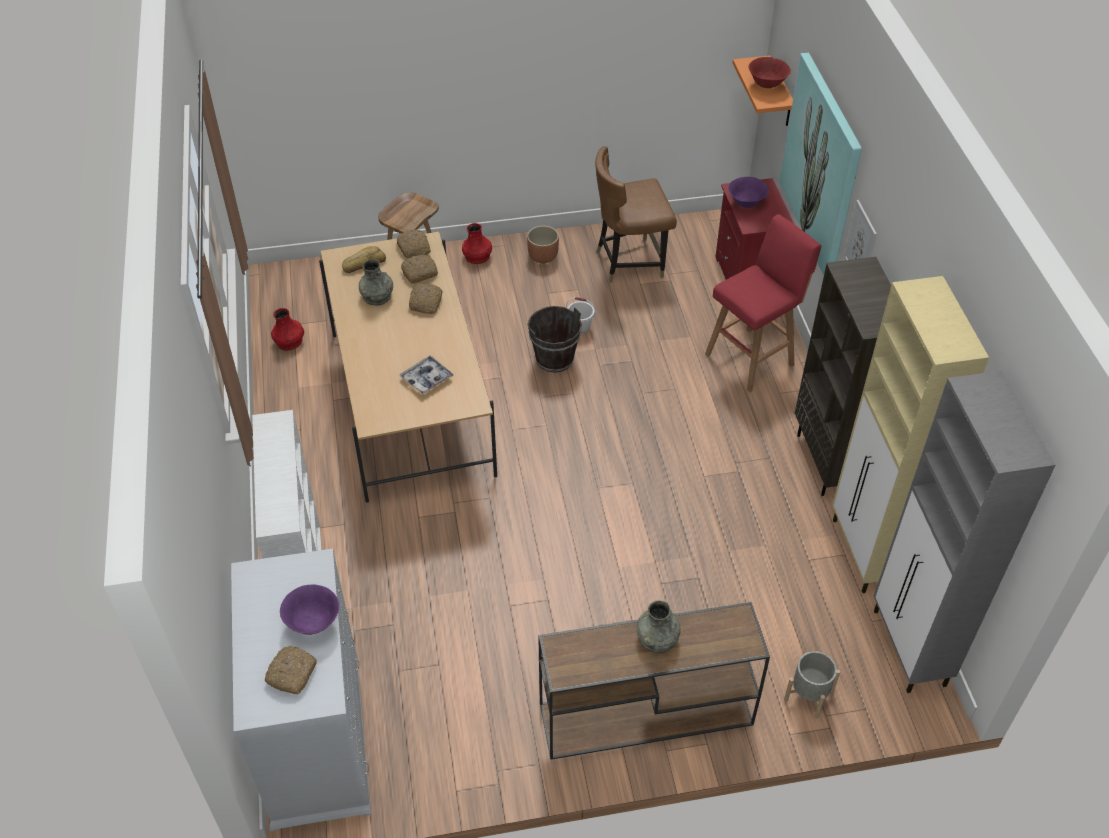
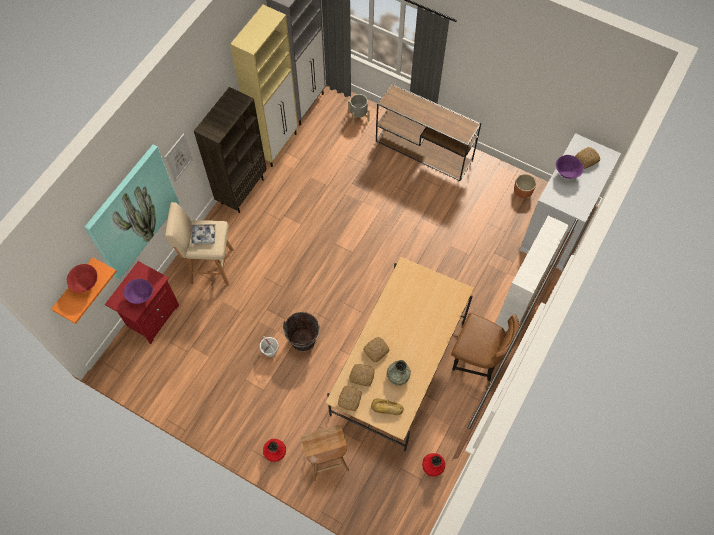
camera: 140 degrees left, 15 degrees up
(426, 378) = (415, 299): tray -> tray (203, 235)
(543, 256) = (239, 421): brown planter -> brown planter (522, 192)
(629, 262) = (198, 377): brown chair -> brown chair (476, 361)
(657, 637) = (424, 115): grey vase -> none
(752, 358) = (210, 266): red stool -> beige stool

